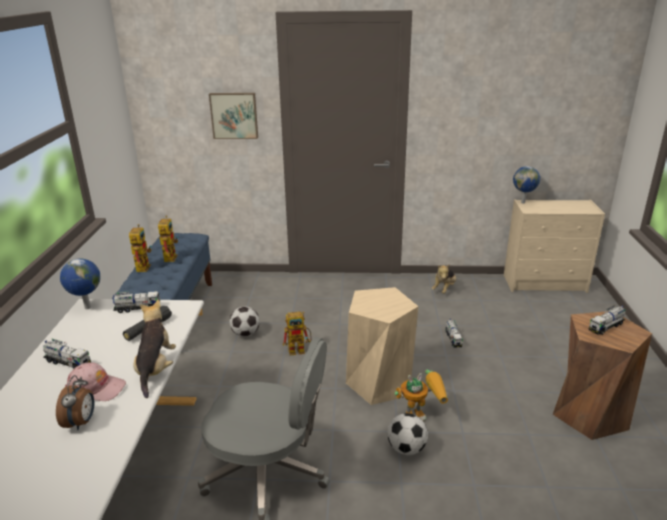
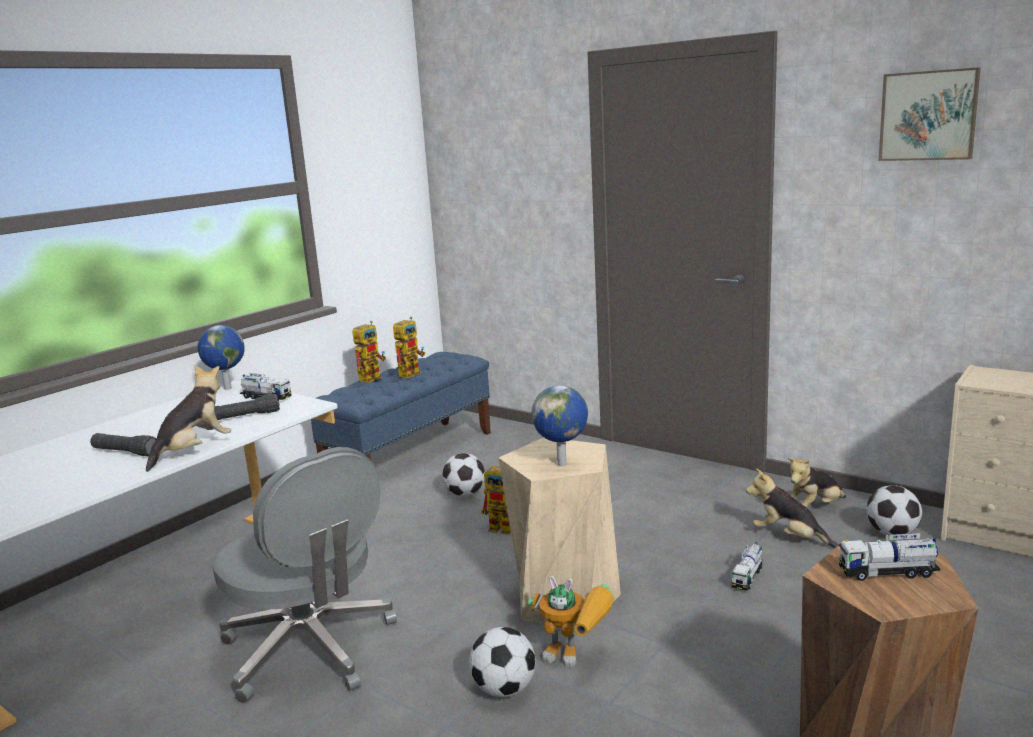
camera: 35 degrees right, 10 degrees down
(68, 362) = (140, 427): toy truck -> none
(81, 422) = (71, 475): alarm clock -> none
(96, 388) = (125, 452): pink cap -> black flashlight
(234, 115) = (537, 198): picture -> picture (928, 115)
(449, 309) = (789, 537): none -> plush toy
(490, 294) = (892, 533): none -> football
(523, 202) = (982, 370): globe -> globe (563, 464)

